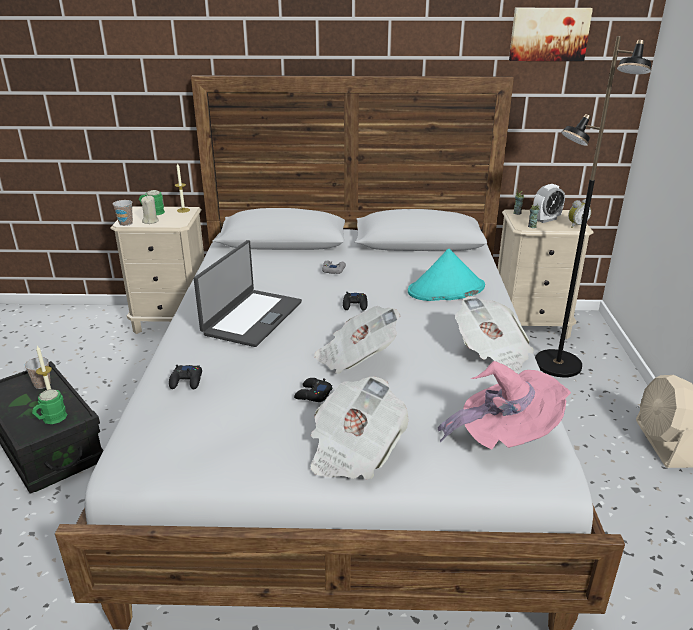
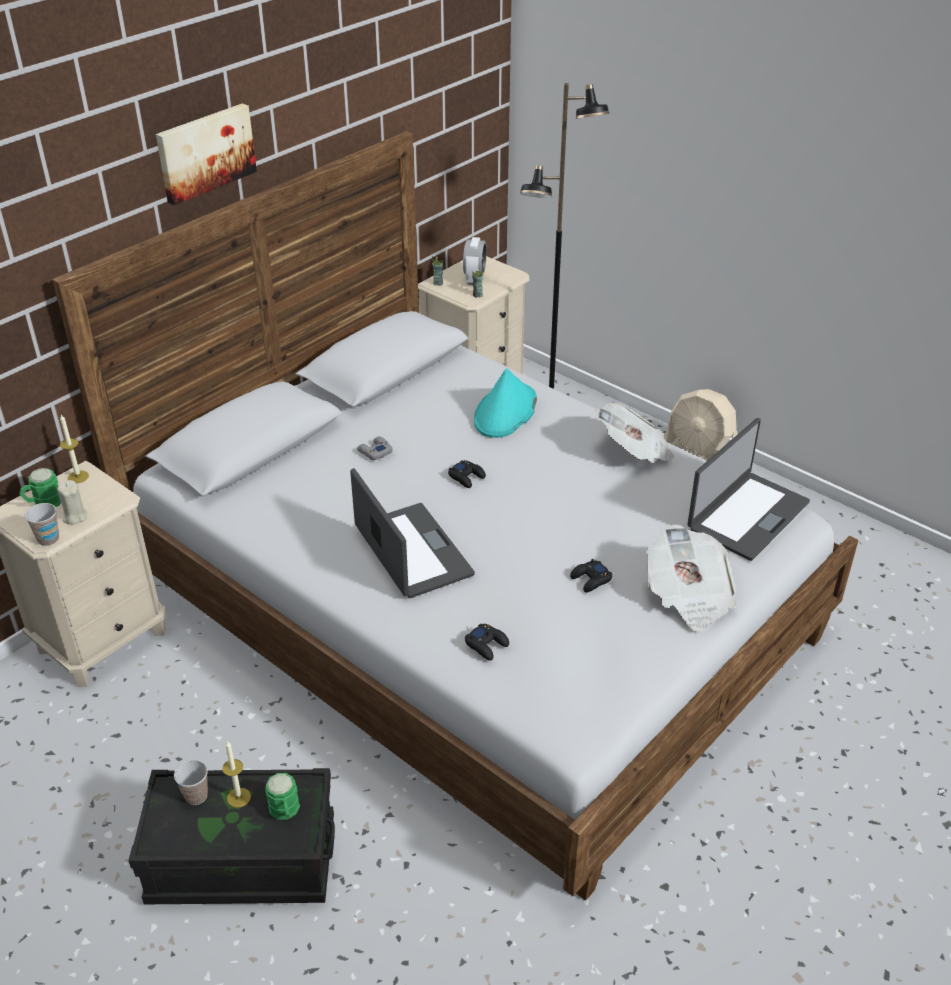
camera: 50 degrees left, 10 degrees up
(356, 357) = (561, 526): newspaper -> none
(505, 437) = (747, 515): pink hat -> laptop
(549, 34) = (426, 69): picture -> picture (205, 152)
(576, 225) = (509, 274): alarm clock -> none

